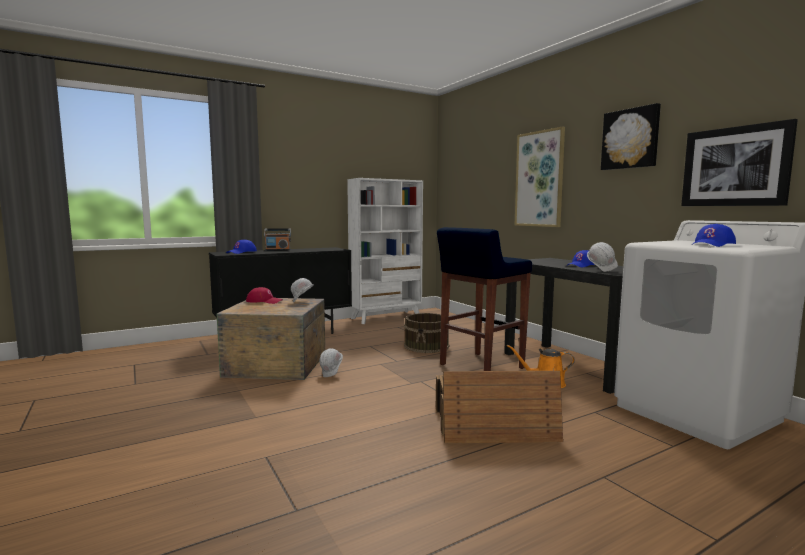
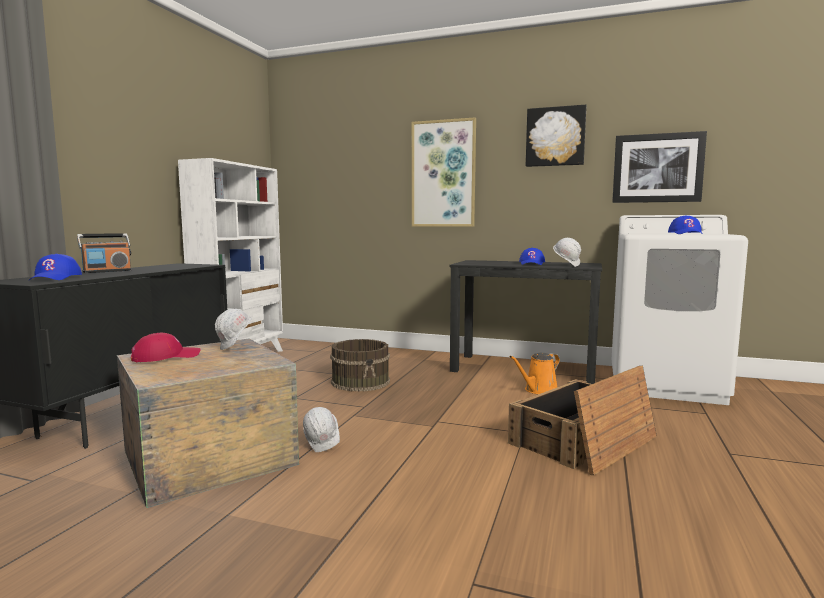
camera: 40 degrees left, 0 degrees up
(480, 366) = (457, 390): blue stool -> none

